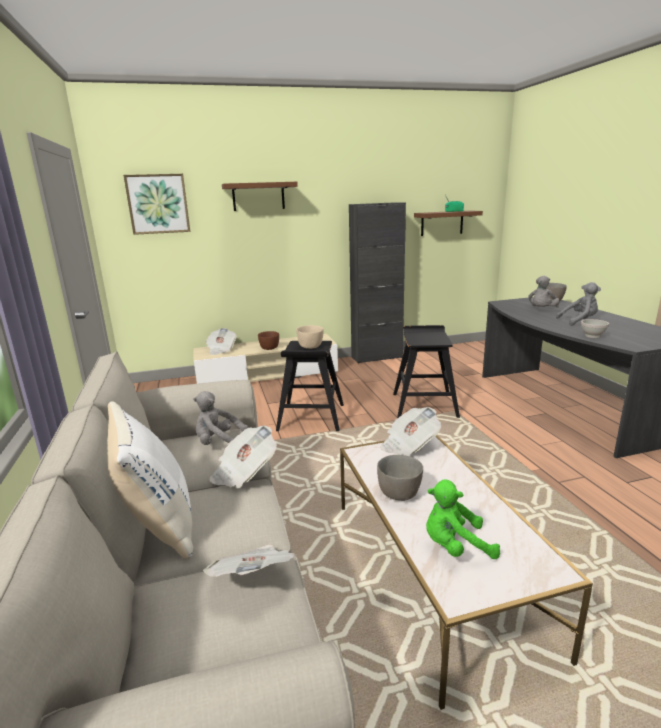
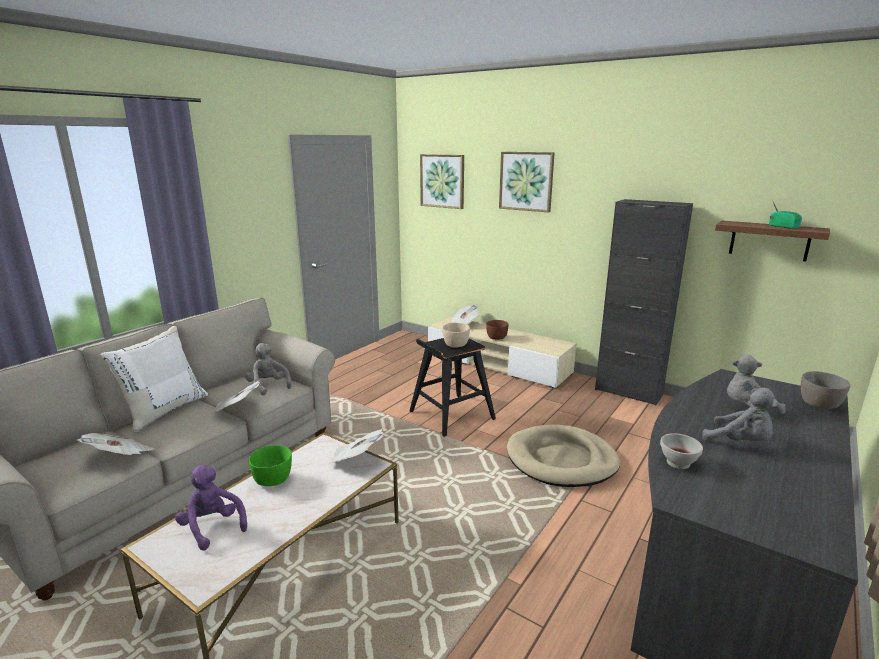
camera: 50 degrees right, 0 degrees up
(258, 196) = (526, 181): shelf -> picture
(399, 493) = (273, 480): grey bowl -> green bowl
(424, 405) = (561, 460): black stool -> beige dog bed
(455, 546) = (212, 527): green plush toy -> purple plush toy

